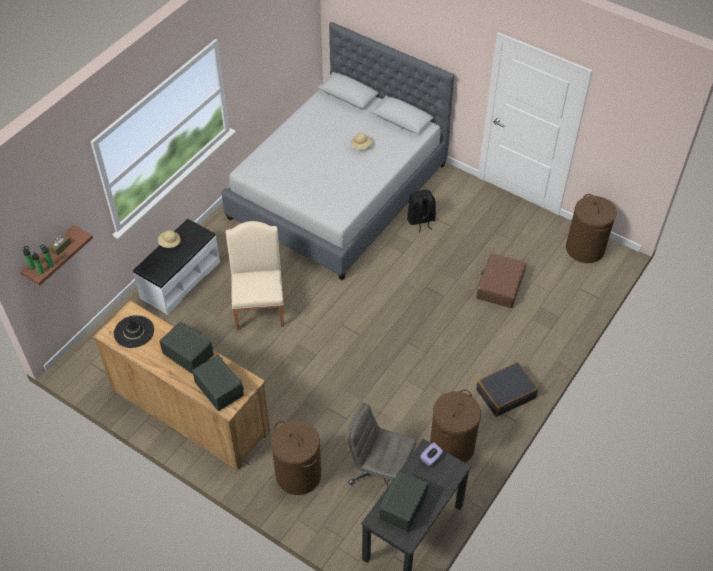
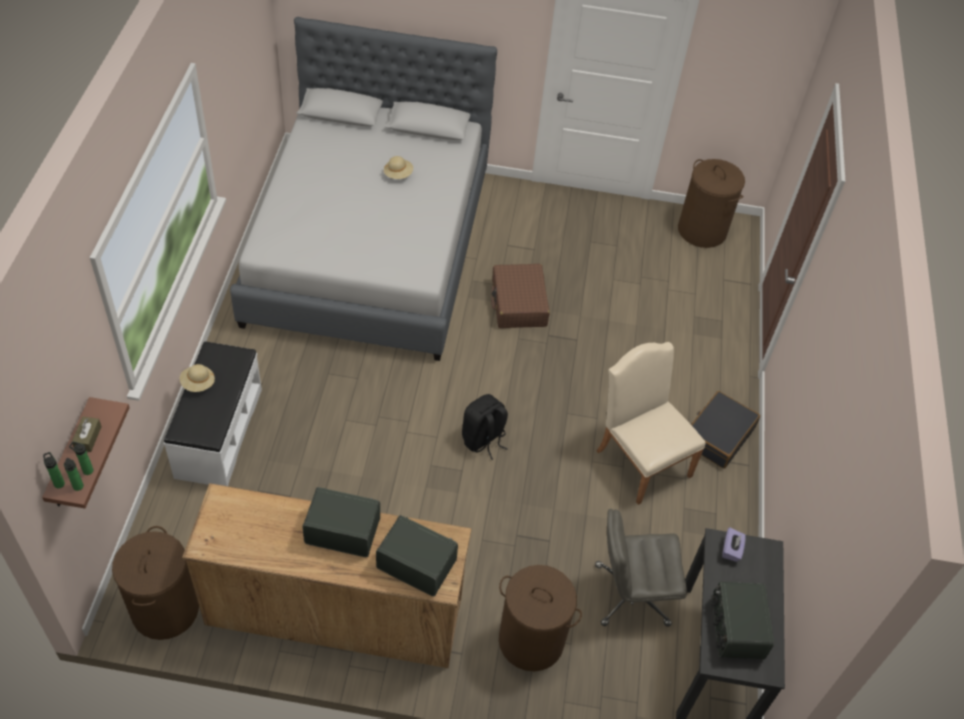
camera: 30 degrees left, 0 degrees up
(134, 332) = (243, 527): black hat -> none
(259, 304) = (348, 429): beige chair -> beige chair (640, 458)
(421, 220) = (494, 254): black backpack -> black backpack (483, 440)
(452, 445) = (695, 525): brown laundry basket -> brown laundry basket (165, 609)
(500, 286) = (634, 305): brown suitcase -> brown suitcase (518, 304)

